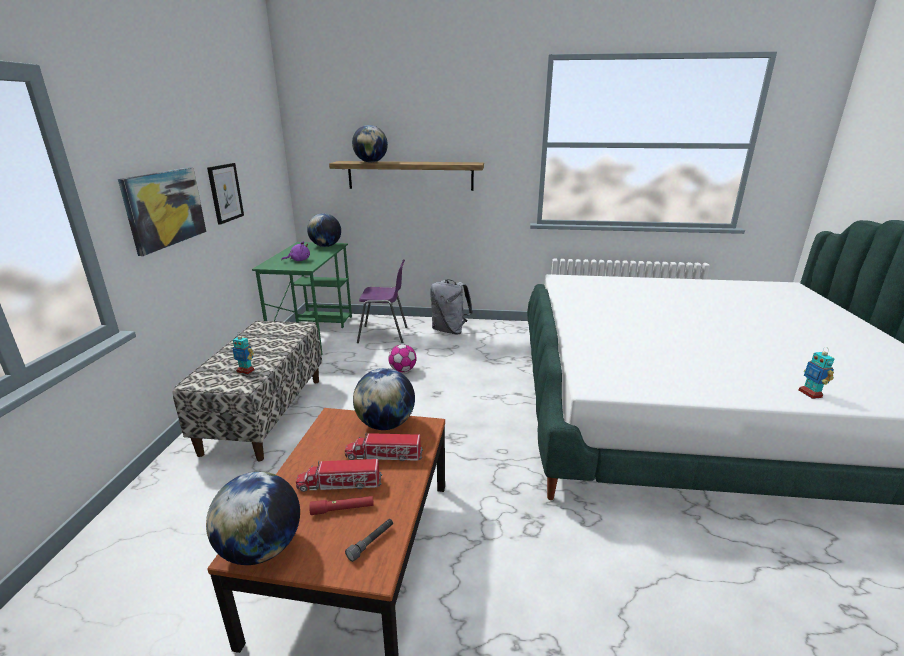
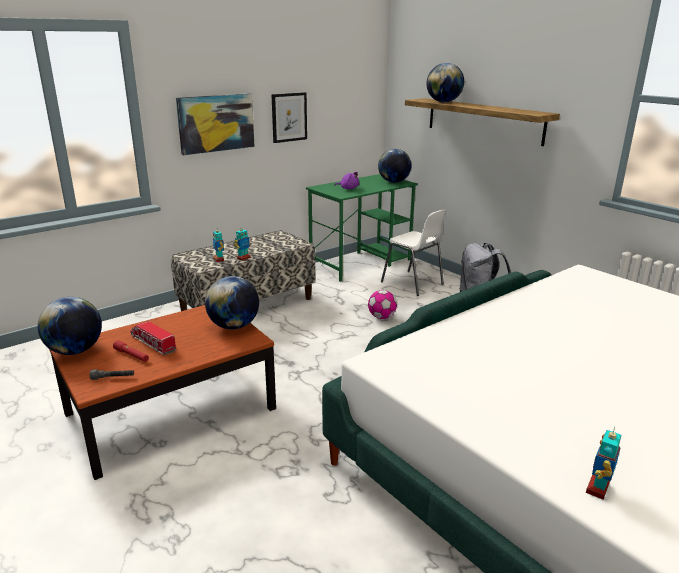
camera: 45 degrees right, 0 degrees up
(271, 359) = (243, 258): none -> toy robot
(384, 335) = (413, 284): purple chair -> white chair
(384, 455) = (199, 342): toy truck -> none

